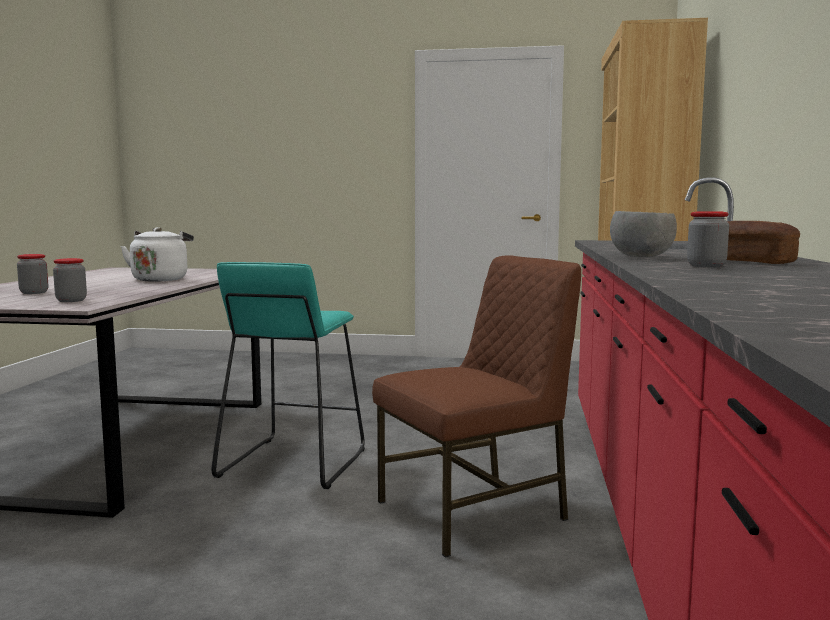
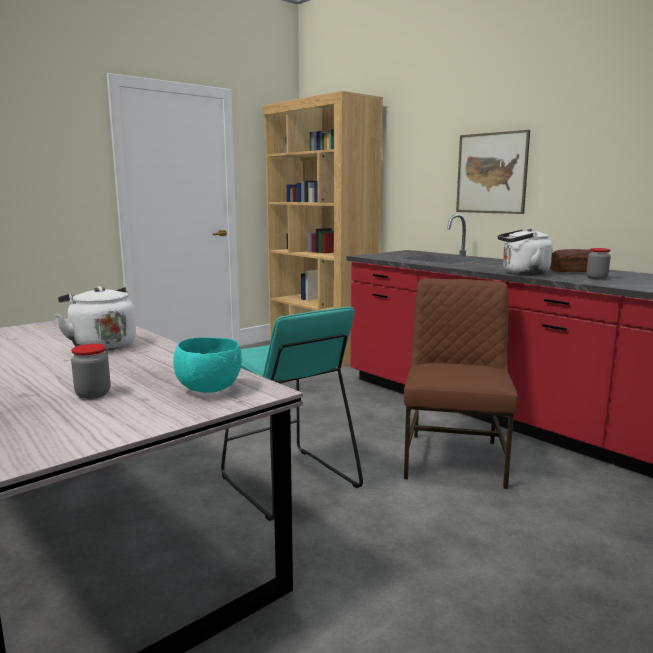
camera: 50 degrees left, 5 degrees up
(71, 300) = (210, 389): jar -> turquoise bowl
(641, 257) = (522, 273): grey bowl -> white kettle
(773, 107) = (491, 173): none -> picture

